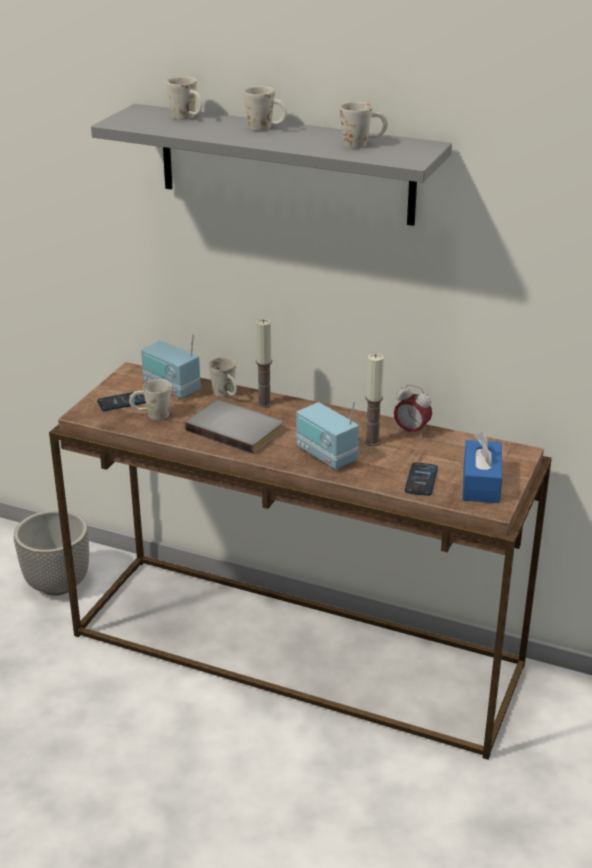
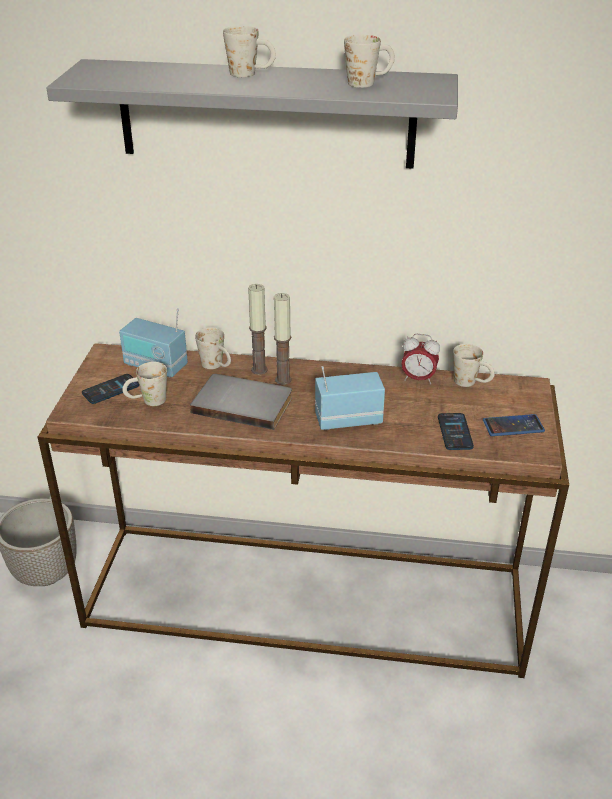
camera: 15 degrees left, 5 degrees up
(188, 118) = (155, 70): white mug -> white mug (471, 383)
(326, 455) = (348, 419): radio -> radio turned 135 degrees clockwise
(372, 441) = (386, 396): candle -> candle (283, 380)
(481, 483) = (513, 426): blue tissue box -> phone

